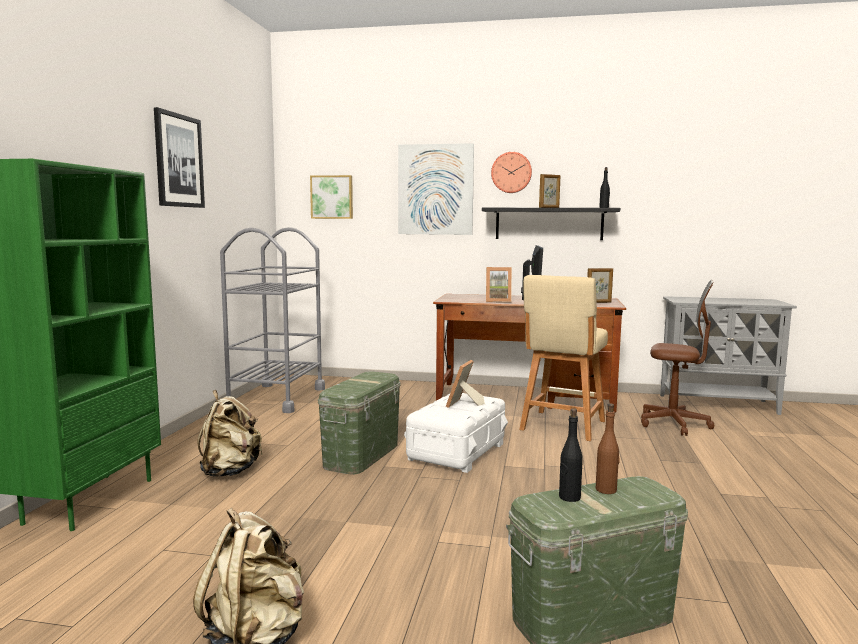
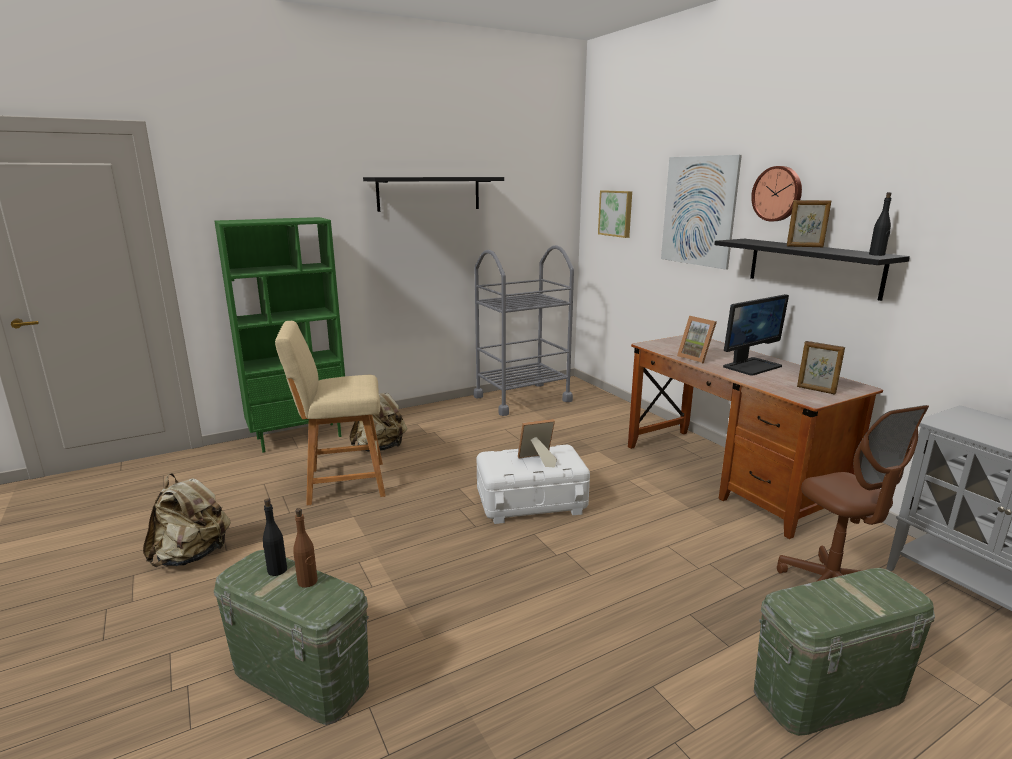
camera: 50 degrees right, 10 degrees up
(178, 161) = (429, 193): picture -> black shelf
(361, 455) = (466, 472): green storage box -> green storage box (828, 693)
(561, 426) = (681, 525): beige stool -> beige stool (341, 483)

